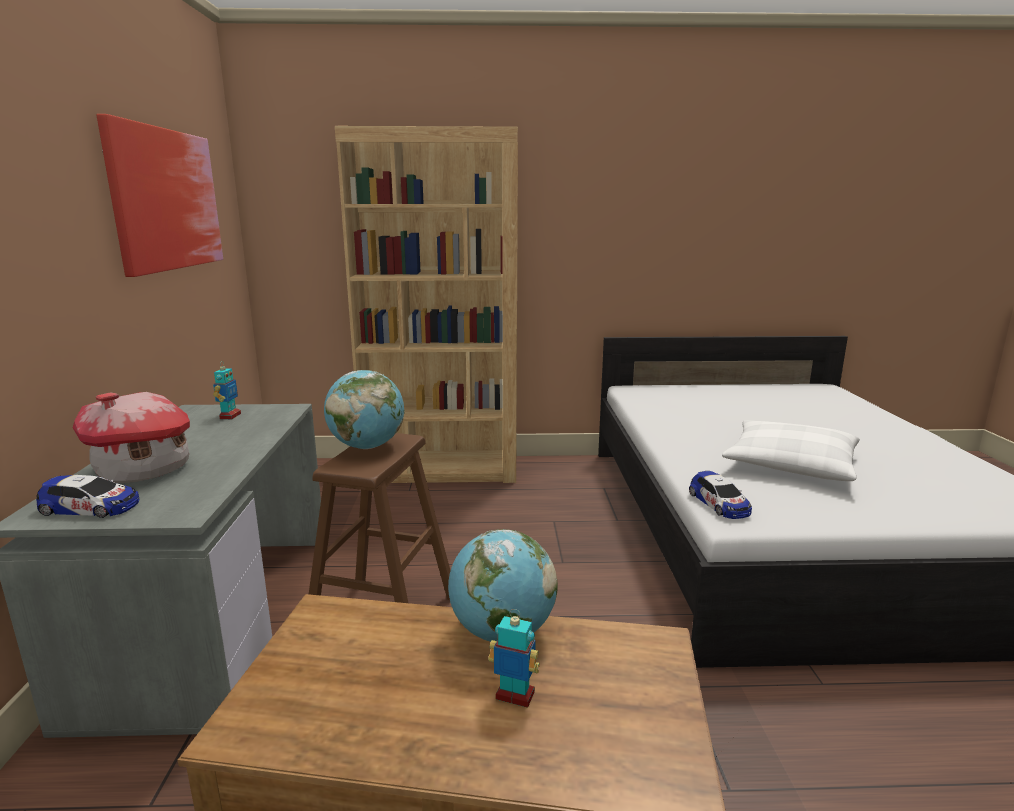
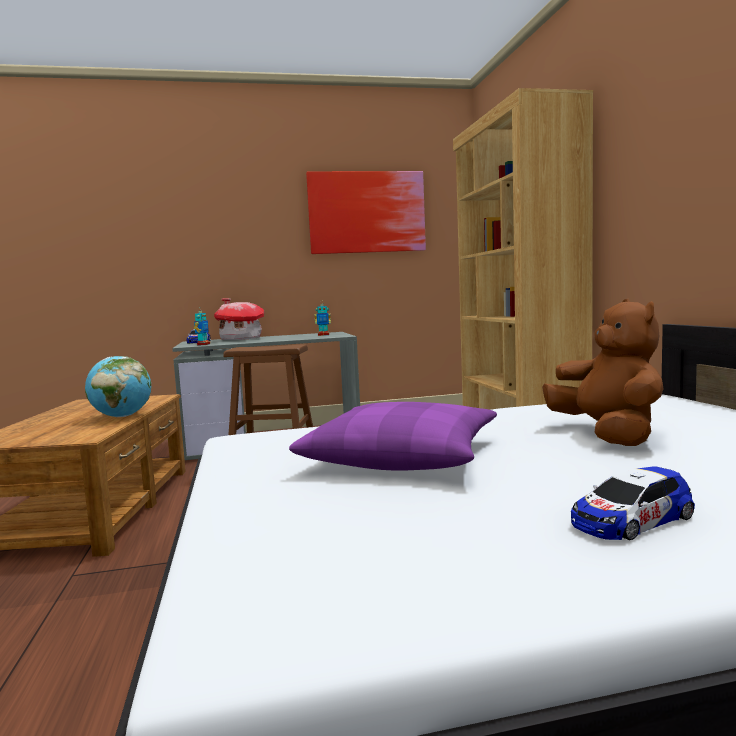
camera: 80 degrees right, 10 degrees down
(367, 446) = (275, 346): globe -> none
(514, 696) = (66, 422): toy robot -> toy robot (203, 344)
(719, 503) = (269, 433): toy car -> toy car (631, 520)
(739, 415) = (607, 435): none -> brown plush toy
(790, 463) = (402, 455): white pillow -> purple pillow

